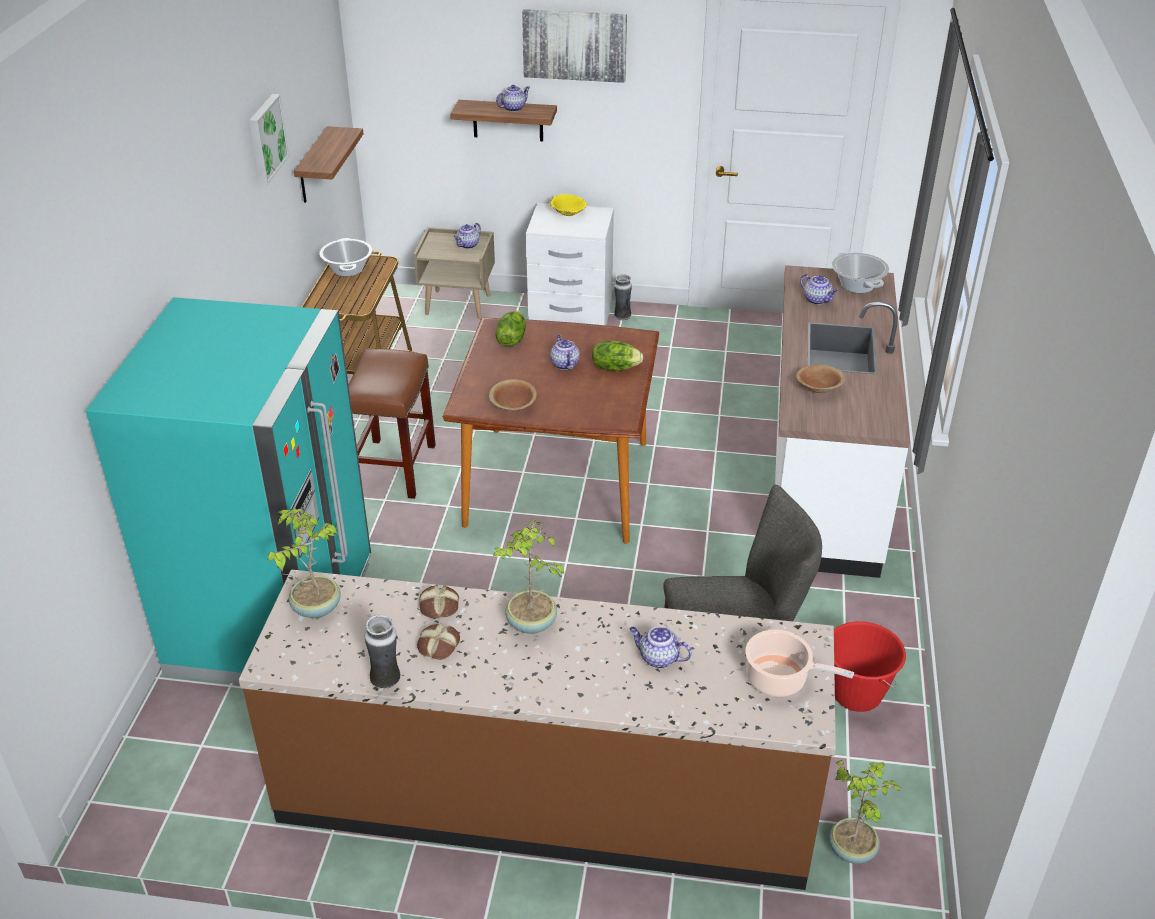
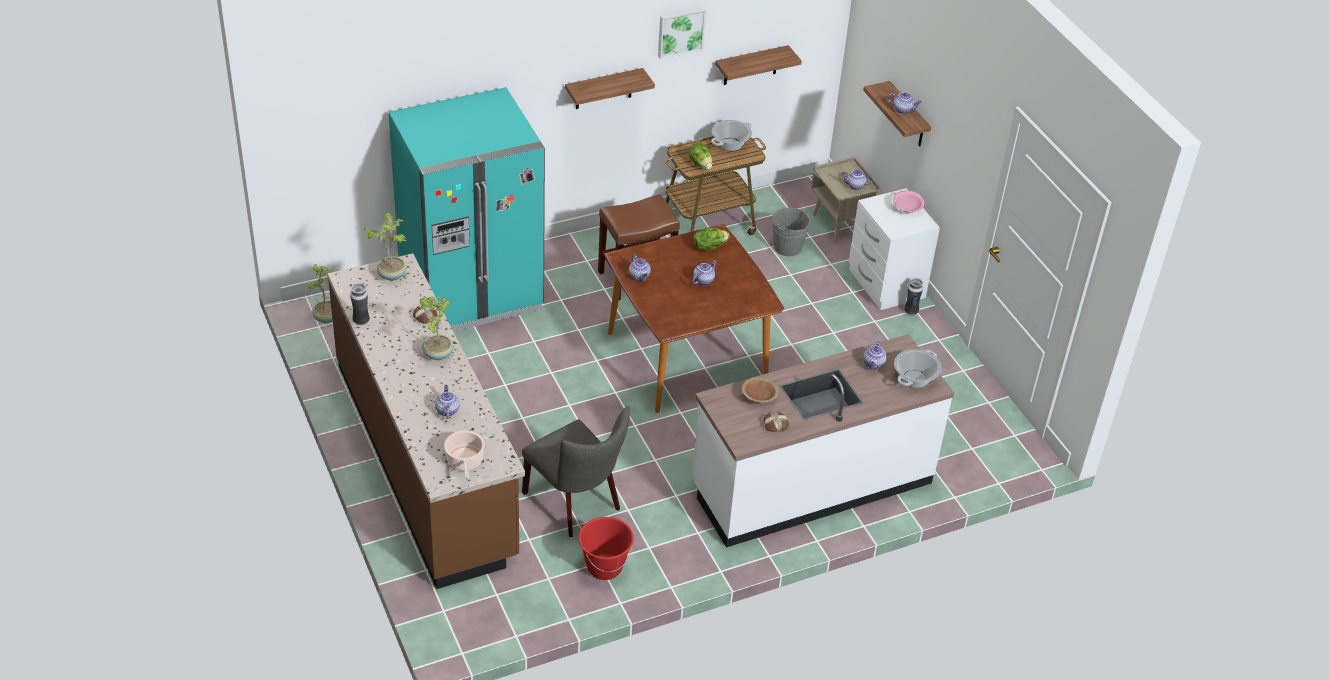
camera: 55 degrees right, 5 degrees up
(236, 256) = (603, 89): none -> shelf
(438, 645) = (397, 328): bread -> bread (775, 424)
(456, 348) = (787, 247): none -> grey bucket
(513, 405) = (639, 276): brown bowl -> teapot
(568, 213) = (907, 208): yellow bowl -> pink bowl
(574, 45) = (947, 92): picture -> none
(615, 367) = (721, 303): lettuce -> lettuce (700, 164)
(852, 849) = (479, 601): potted plant -> potted plant (327, 318)

